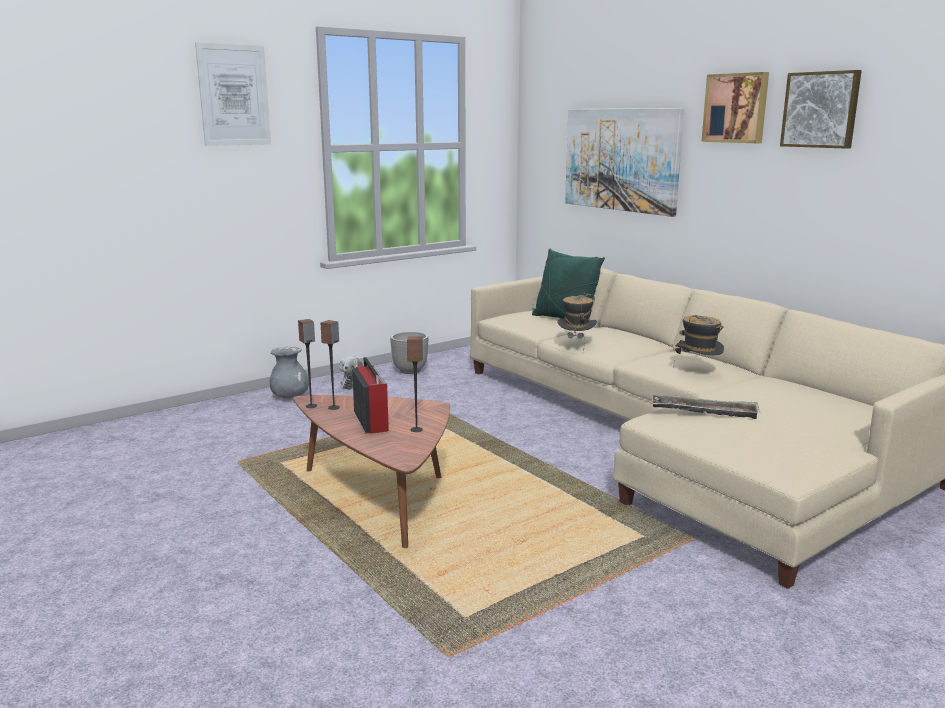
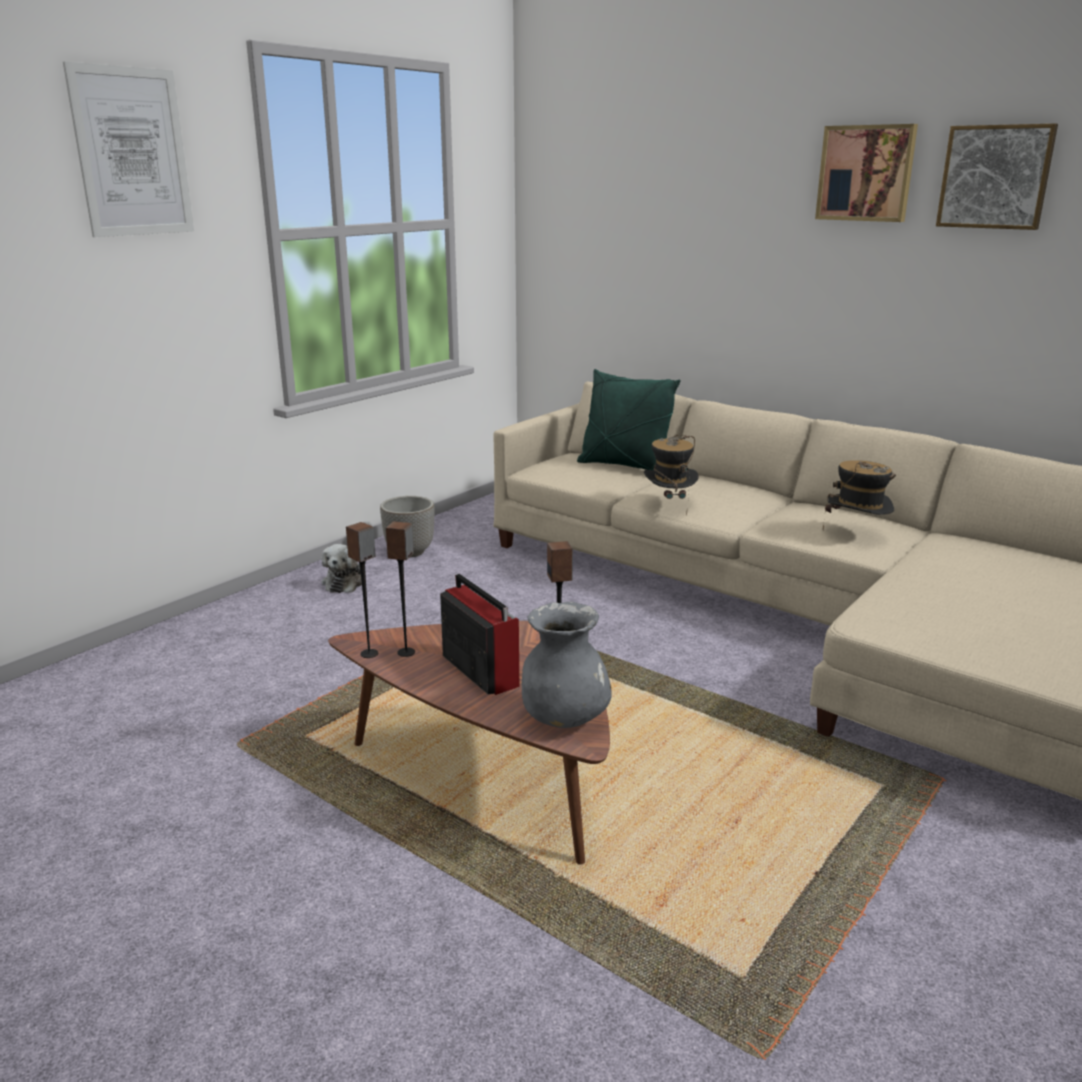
camera: 15 degrees left, 5 degrees up
(290, 397) = (257, 615): grey vase -> grey vase (564, 718)
(621, 159) = (685, 243): picture -> none
(704, 411) = (923, 601): tray -> none

